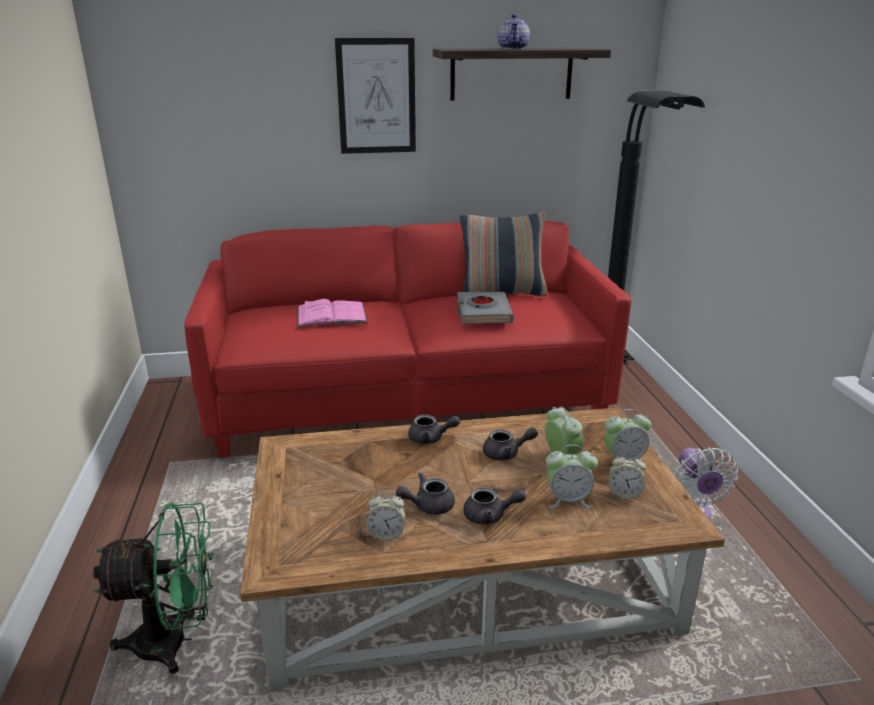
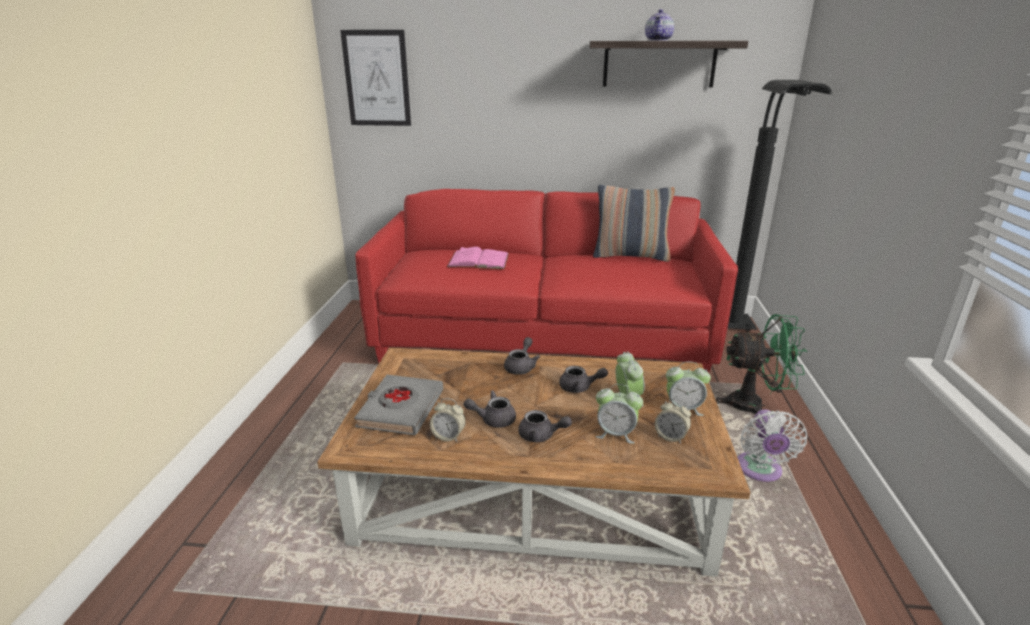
camera: 15 degrees right, 0 degrees up
(175, 642) = (293, 495): green fan -> green fan (754, 405)
(376, 96) = (539, 82): picture -> picture (377, 79)
(431, 438) = (521, 367): grey teapot -> grey teapot turned 90 degrees counterclockwise
(483, 312) = (605, 270): grey book -> grey book (400, 409)

